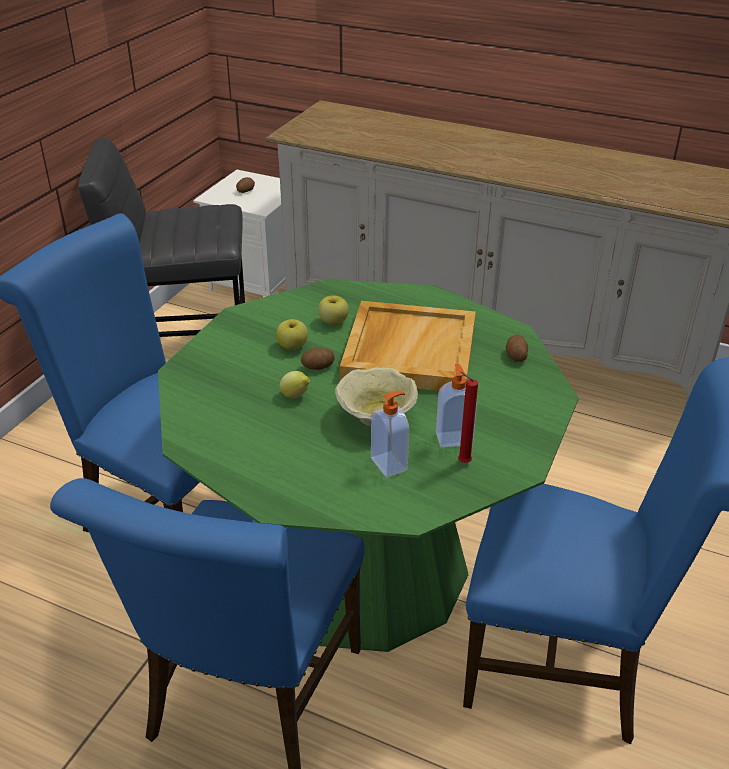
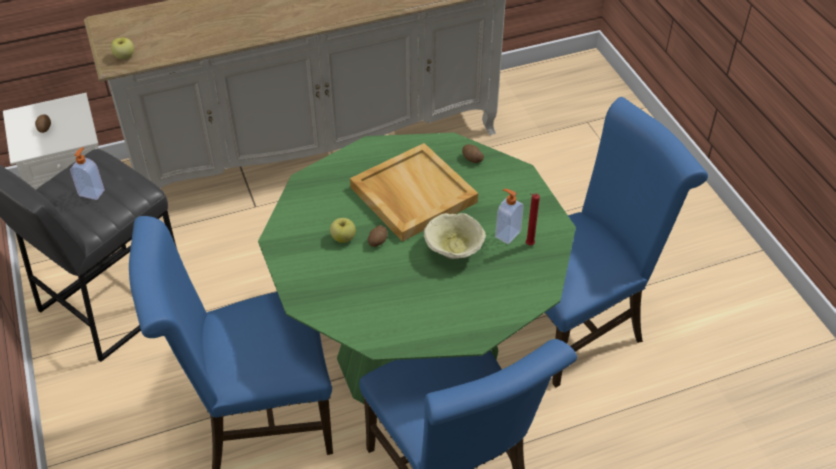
camera: 45 degrees left, 10 degrees up
(296, 396) = (393, 269): lemon -> none
(333, 322) = (342, 204): apple -> apple (124, 56)
(390, 464) = (497, 272): soap dispenser -> soap dispenser (92, 192)

